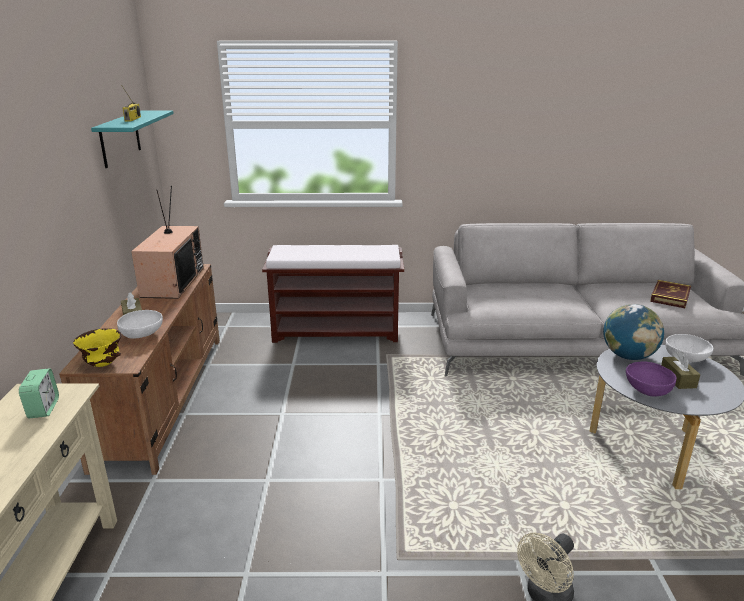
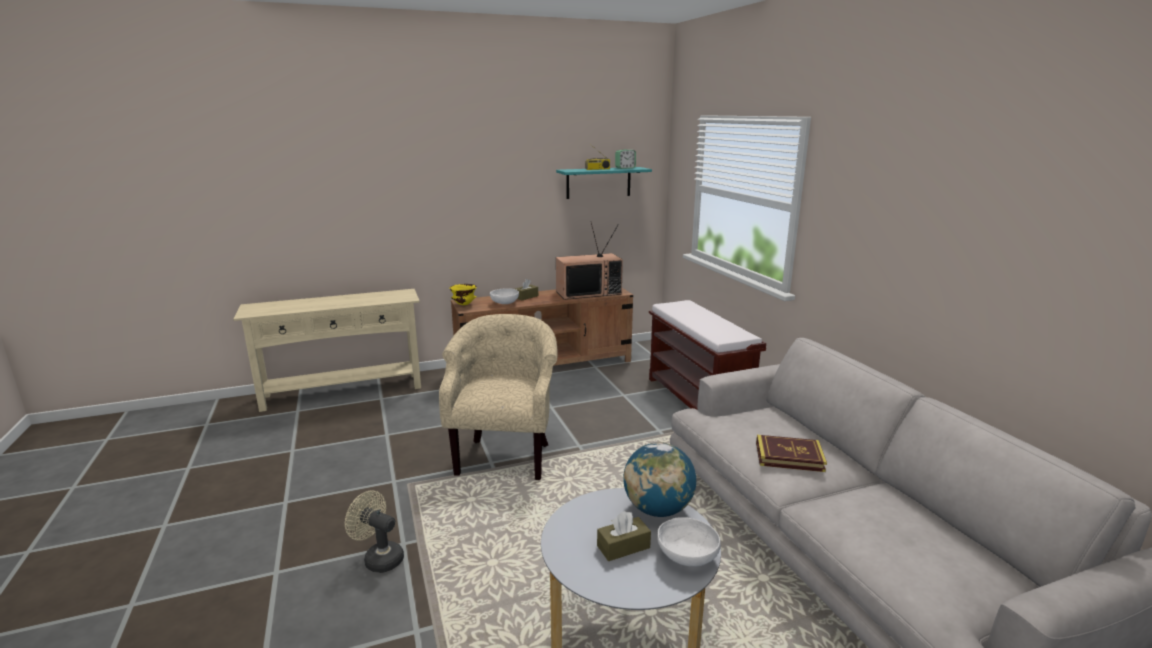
camera: 70 degrees right, 5 degrees down
(43, 408) = (391, 297): alarm clock -> alarm clock (625, 168)
(373, 466) = (505, 456): none -> beige armchair
(647, 390) = (580, 522): purple bowl -> none
(670, 297) = (935, 562): book -> book (789, 457)

